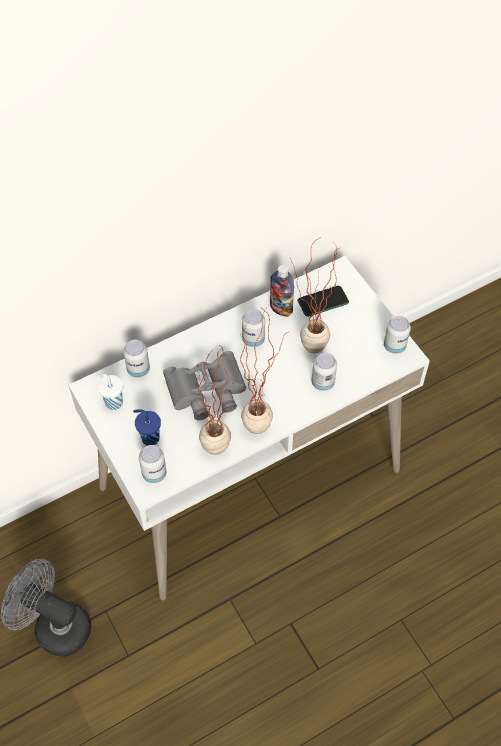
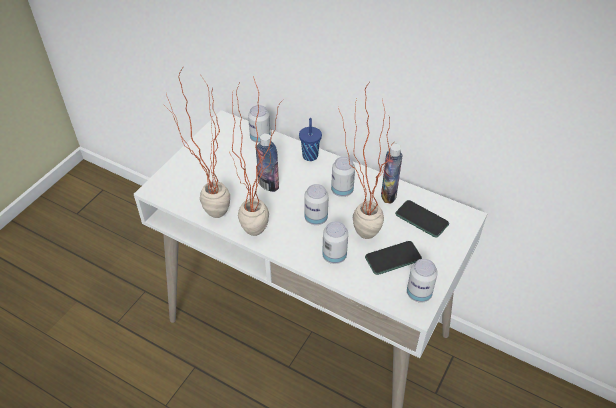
camera: 60 degrees right, 10 degrees down
(55, 625) = (120, 268): grey fan -> none
(113, 402) = (221, 138): white cup -> none
(149, 438) = (202, 171): blue cup -> blue cup (310, 155)
(154, 473) = (171, 187): can -> can (316, 218)
(206, 391) = (268, 184): grey binoculars -> bottle
(350, 343) = (393, 258): none -> phone

